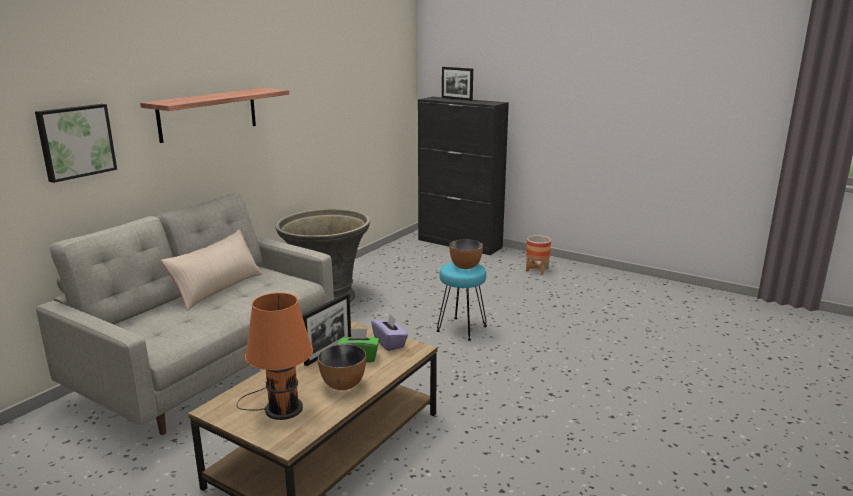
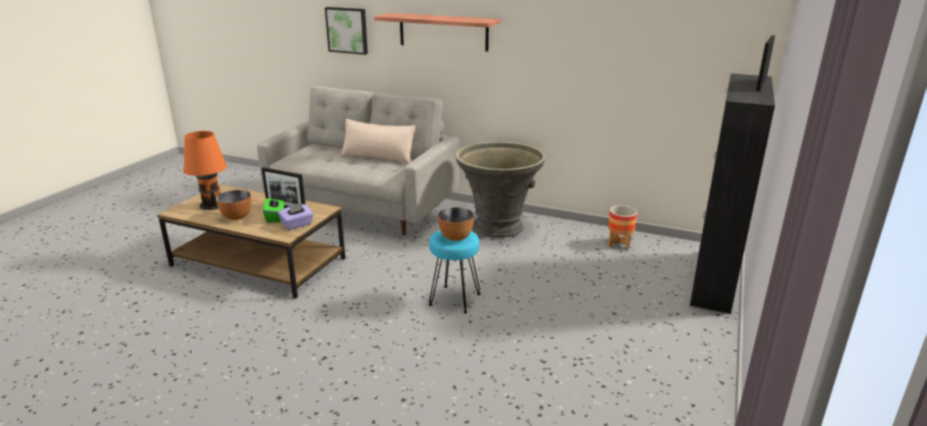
camera: 80 degrees right, 5 degrees up
(537, 270) = (663, 345): planter -> planter (619, 243)

